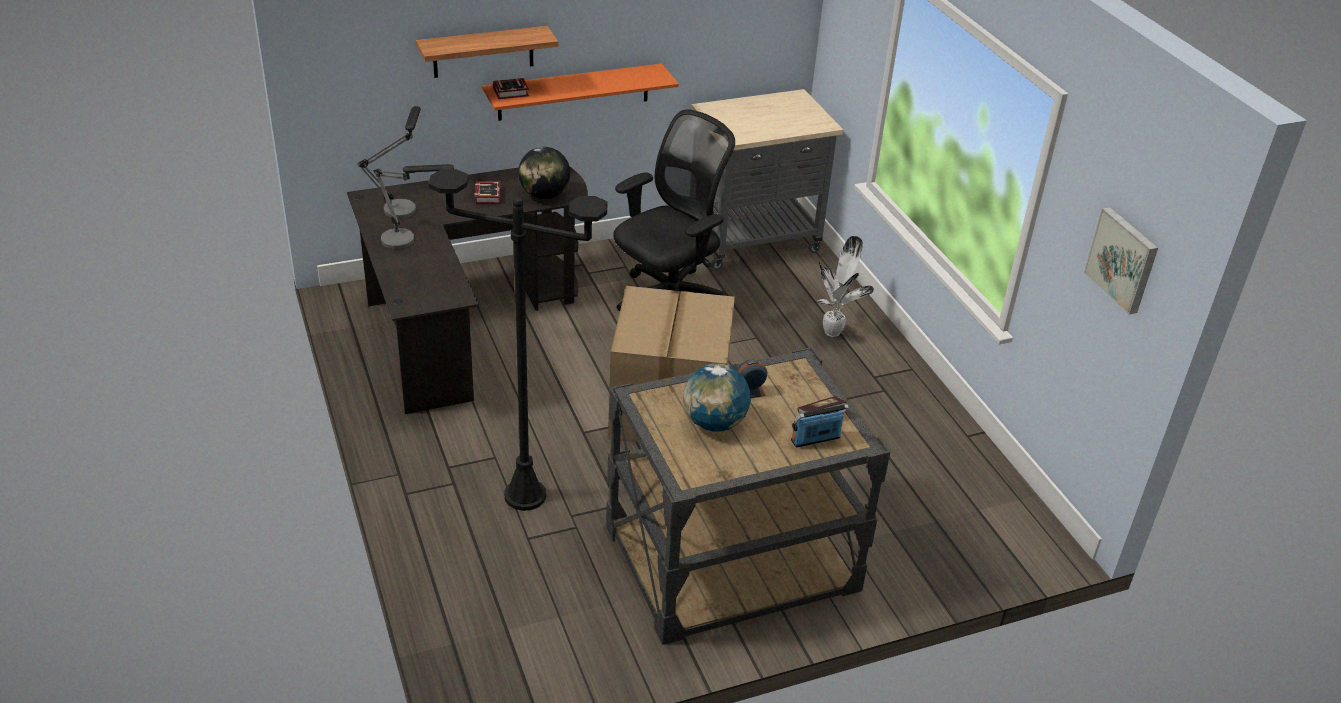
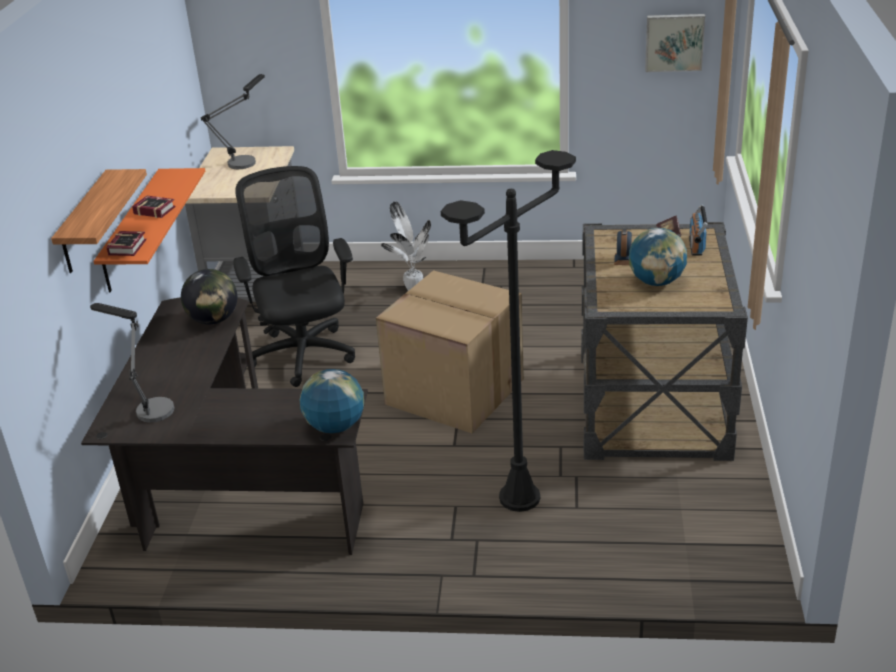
camera: 60 degrees left, 5 degrees down
(408, 240) = (219, 414): table lamp -> table lamp (247, 160)
(413, 302) = (335, 426): none -> globe
(489, 195) = (182, 351): book -> book (154, 210)

